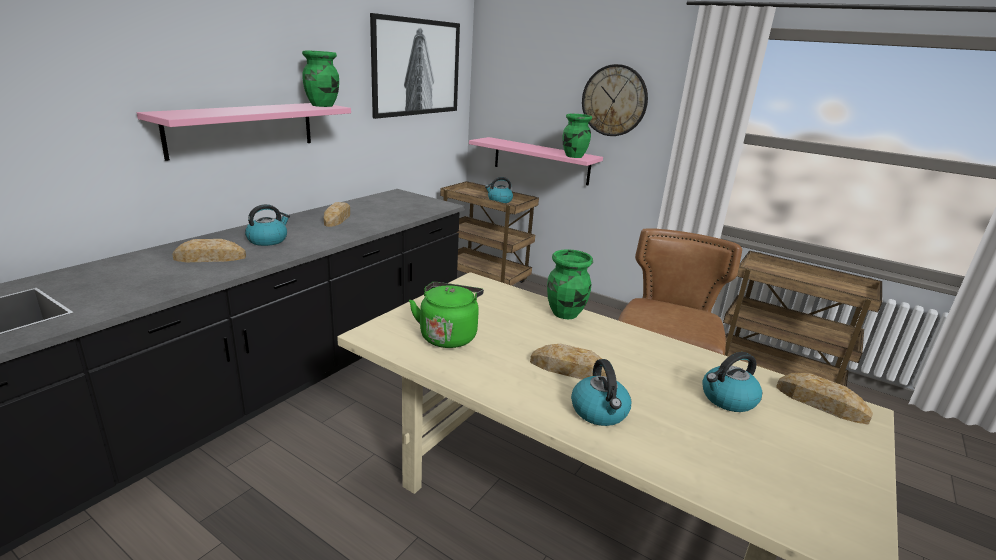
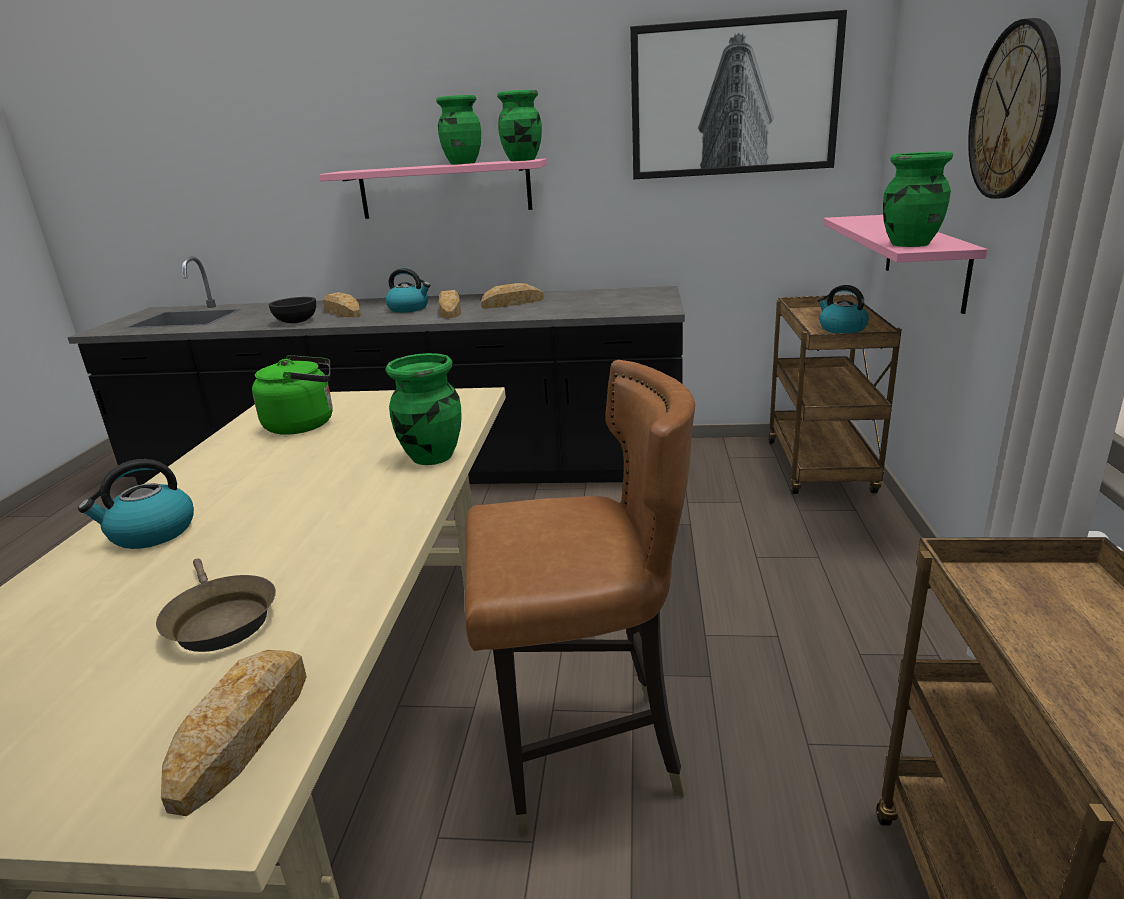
camera: 65 degrees right, 0 degrees up
(197, 277) = (296, 322): none -> black bowl
(271, 107) = (462, 163): none -> green vase
(569, 369) = (258, 494): bread -> bread (450, 310)
(727, 399) = (219, 620): kettle -> brown frying pan

